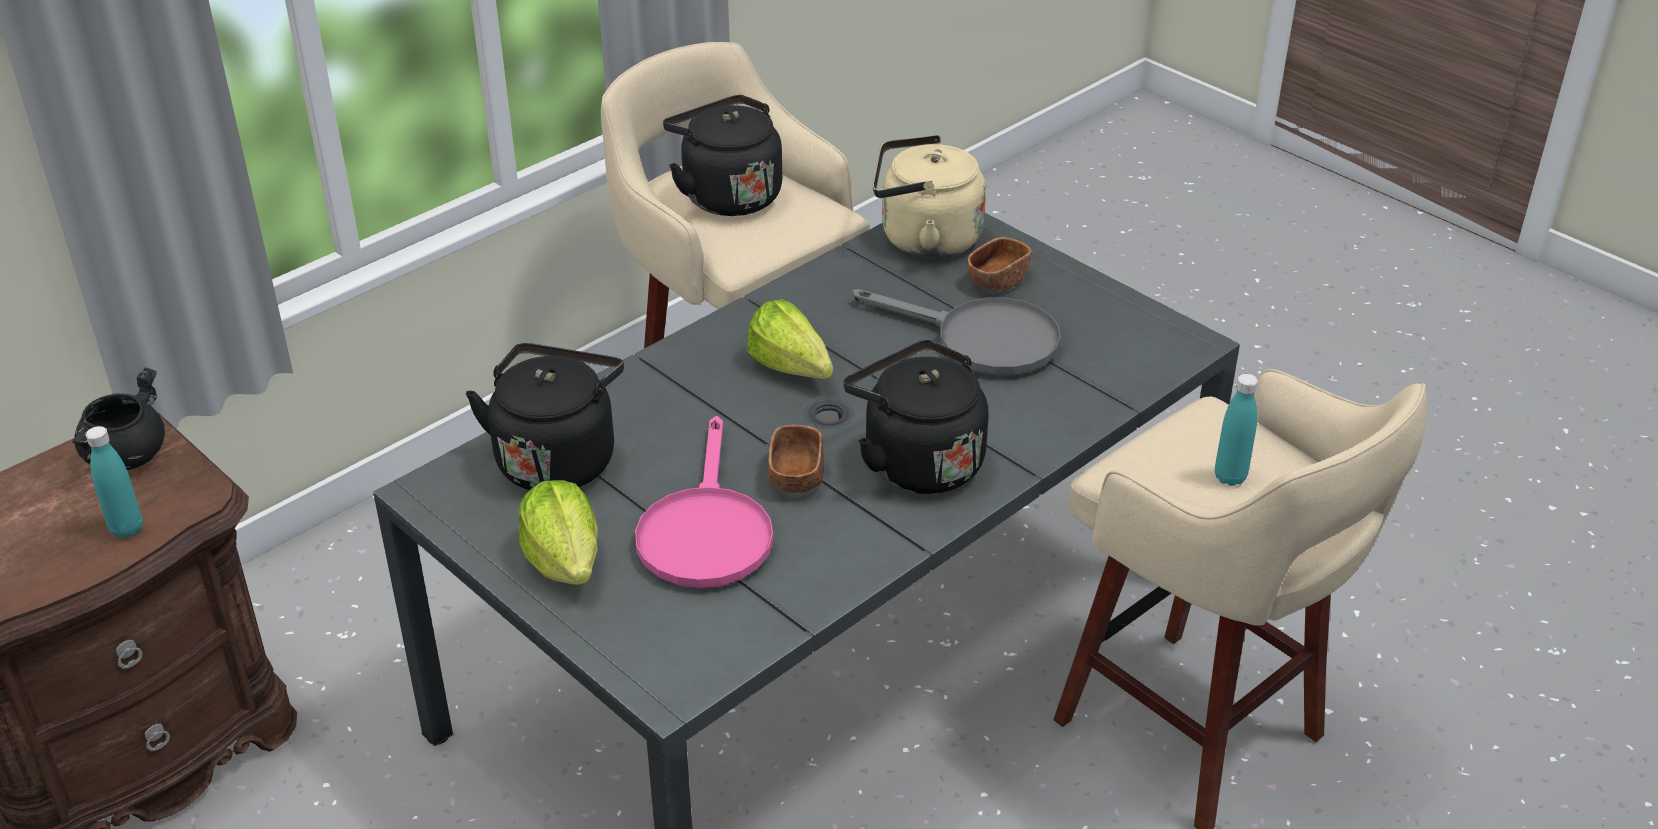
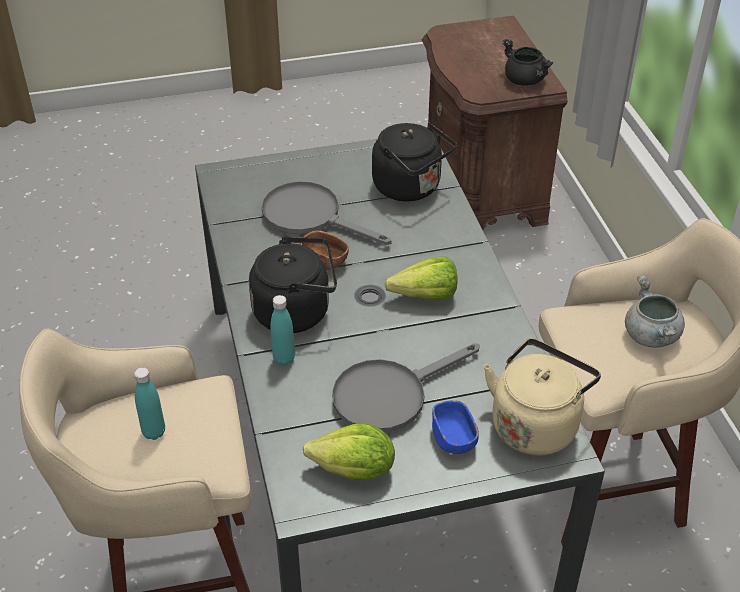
camera: 120 degrees right, 5 degrees up
(127, 529) = (467, 73): turquoise bottle -> turquoise bottle (284, 359)
(564, 560) = (330, 169): lettuce -> lettuce (354, 471)
(705, 531) = (311, 216): pink frying pan -> grey frying pan
(727, 195) = (651, 336): black kettle -> grey cooking pot
(997, 281) = (453, 438): brown bowl -> blue bowl

